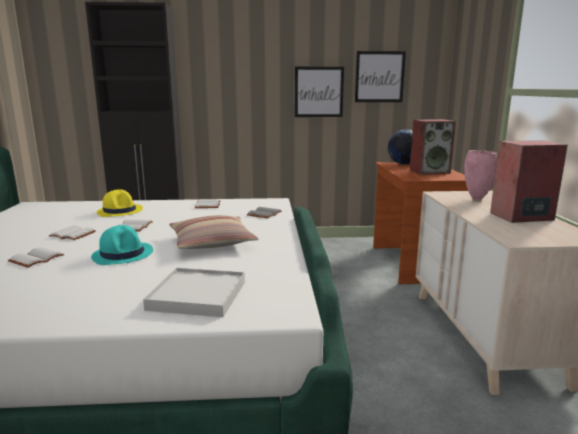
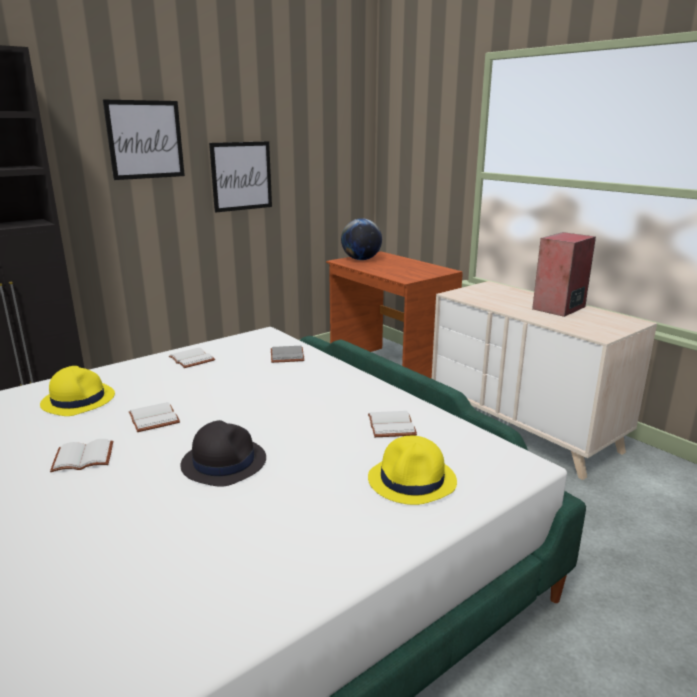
camera: 35 degrees left, 5 degrees up
(36, 259) = (112, 512): white book -> white book (393, 426)
(123, 254) = (223, 462): turquoise hat -> black hat
(198, 296) = (412, 480): white tray -> yellow hat
(212, 242) = (301, 411): pillow -> none
(379, 77) = (307, 153): picture -> picture (145, 139)
(430, 171) = (404, 266): speaker -> none
(477, 199) = (496, 294): pink vase -> none

